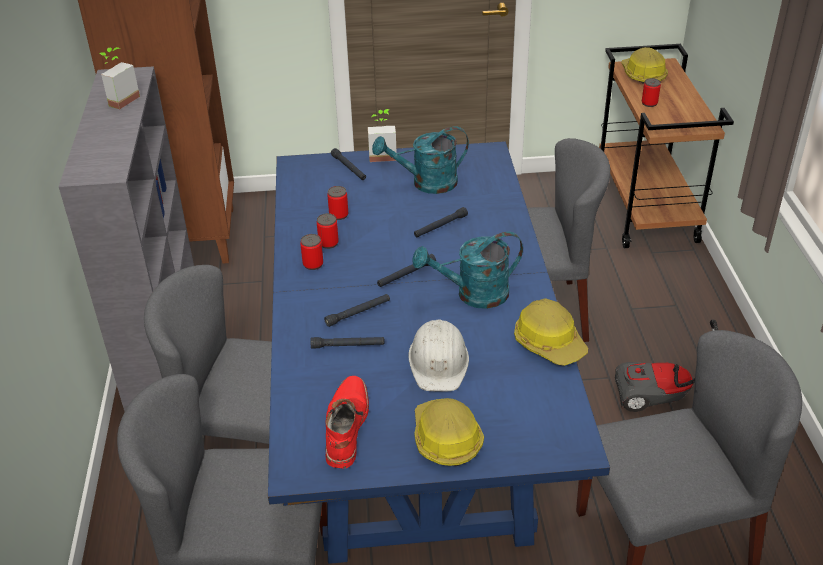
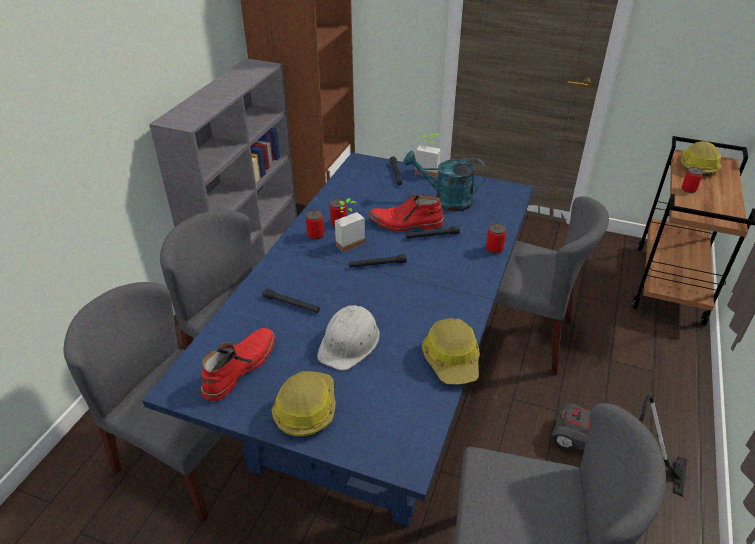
camera: 25 degrees right, 0 degrees up
(119, 100) = (240, 79): potted plant -> potted plant (347, 242)
(338, 215) = (362, 205): can -> can (494, 249)
(358, 313) = (319, 282): black flashlight -> none
(403, 221) = (406, 224): none -> red boot
(473, 295) = (418, 298): turquoise watering can -> none

